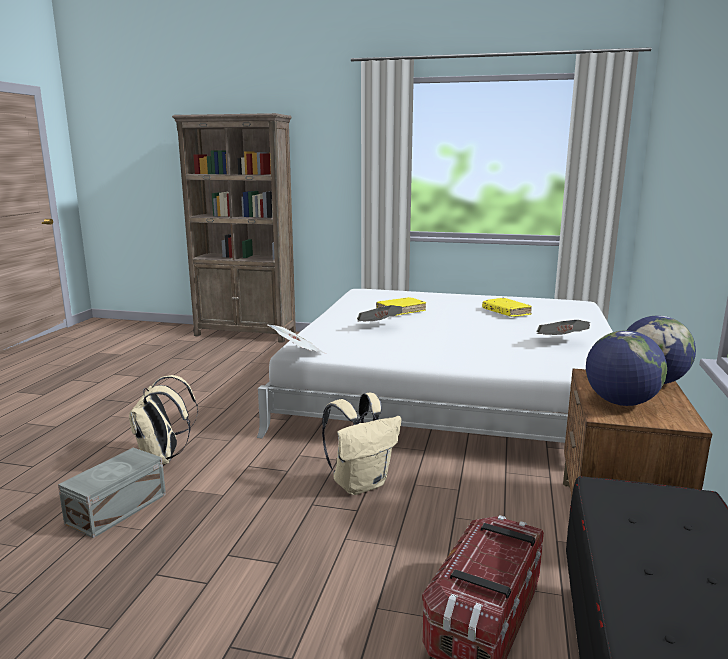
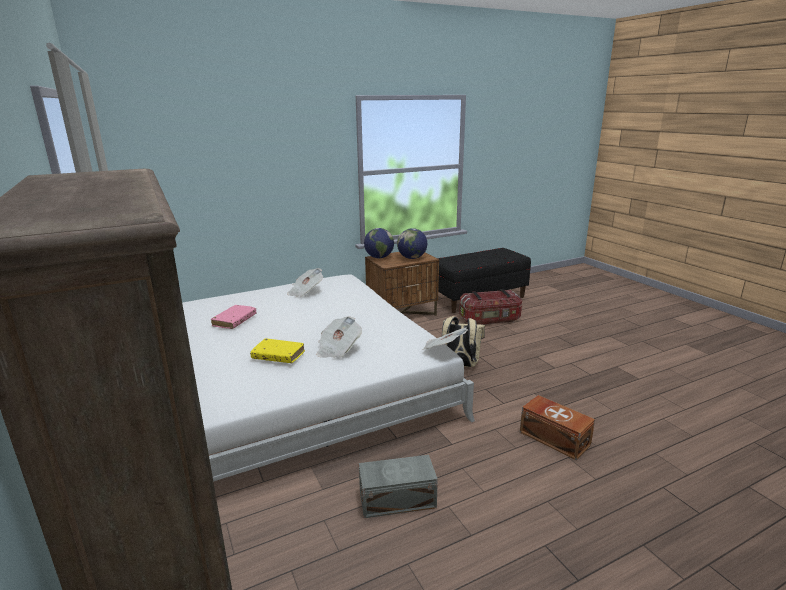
camera: 130 degrees left, 5 degrees up
(119, 508) = (599, 414): grey storage box -> grey storage box (396, 499)
(163, 459) = (554, 437): beige backpack -> brown storage box
(506, 312) = (234, 321): yellow book -> pink book

